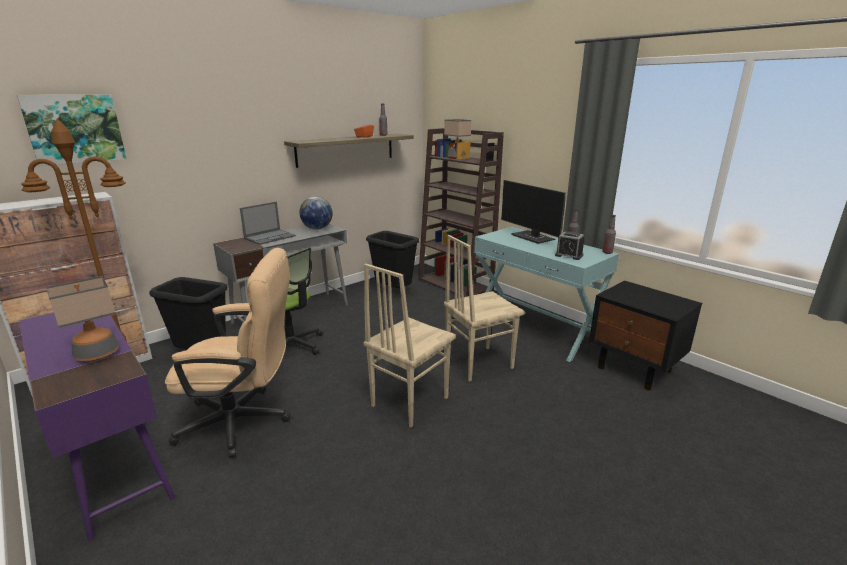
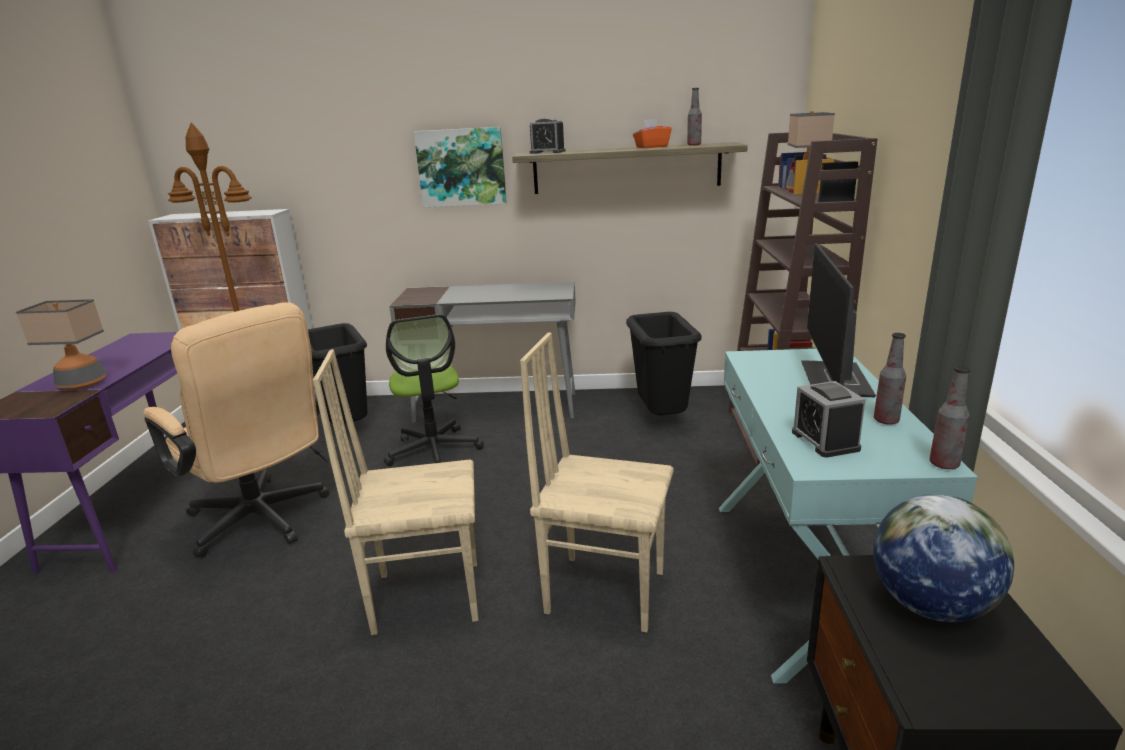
camera: 45 degrees right, 0 degrees up
(75, 129) = (264, 135): picture -> picture (461, 167)
(270, 237) = (470, 291): laptop -> none
(309, 140) = (547, 152): none -> alarm clock
(317, 228) = (543, 290): globe -> globe (930, 605)

